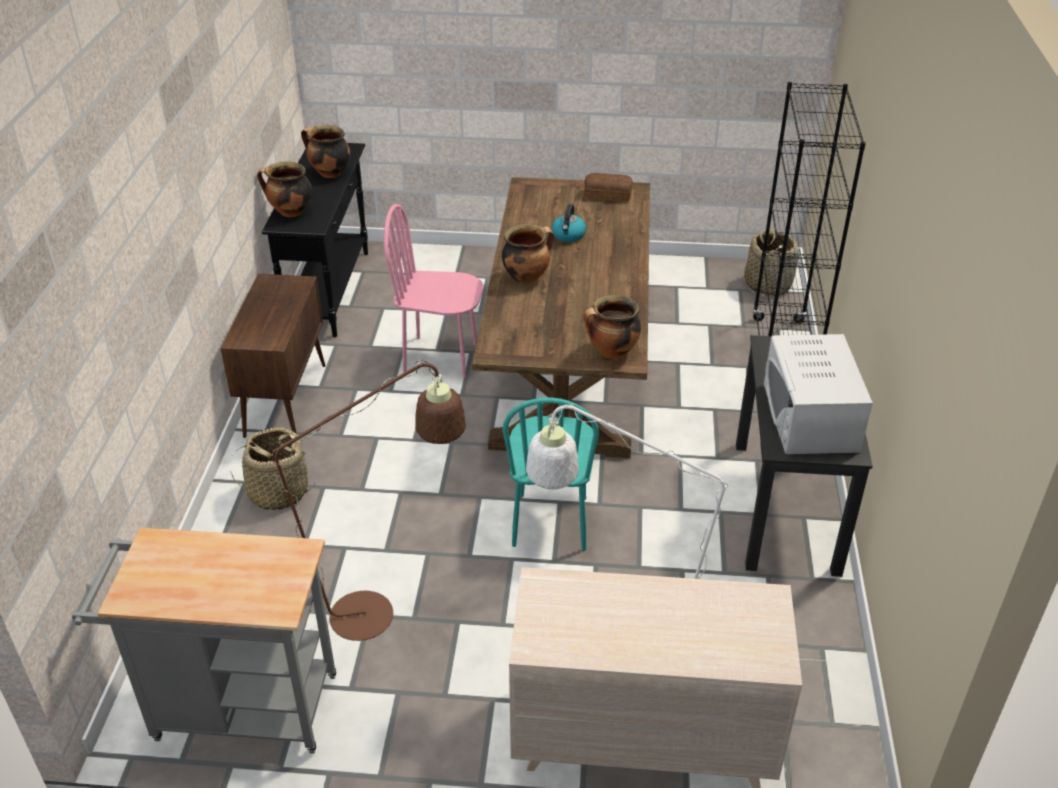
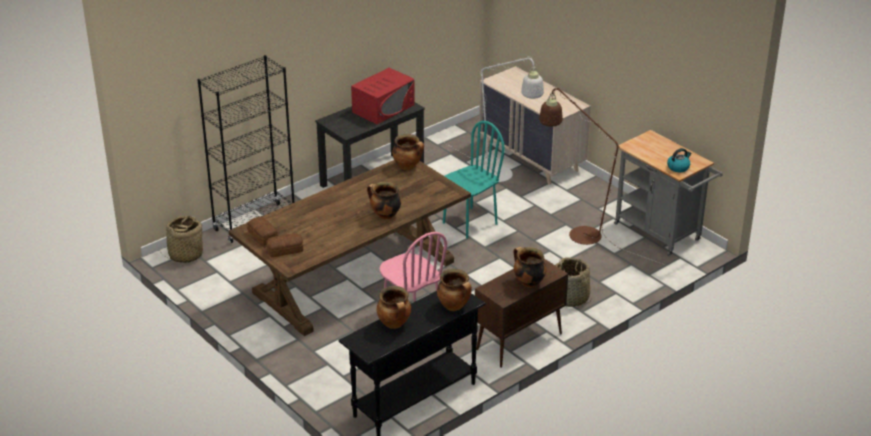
camera: 135 degrees left, 5 degrees down
(260, 312) = (528, 282): none -> cooking pot
(559, 194) = (285, 250): none -> bread
(568, 235) = (327, 225): kettle -> kettle (678, 167)
(810, 417) = (383, 108): white microwave -> red microwave

